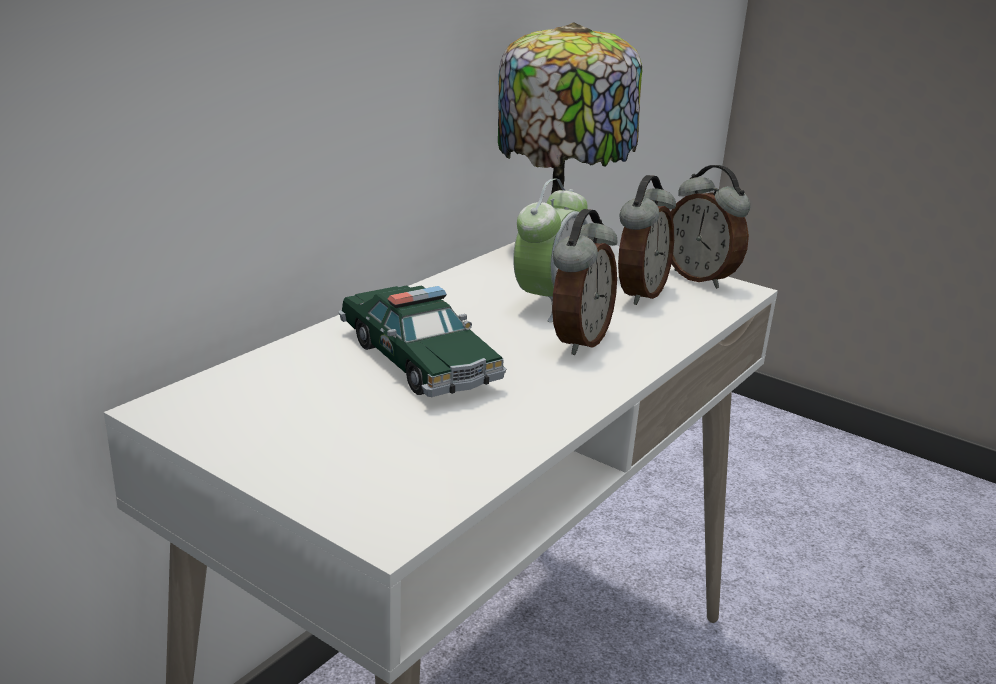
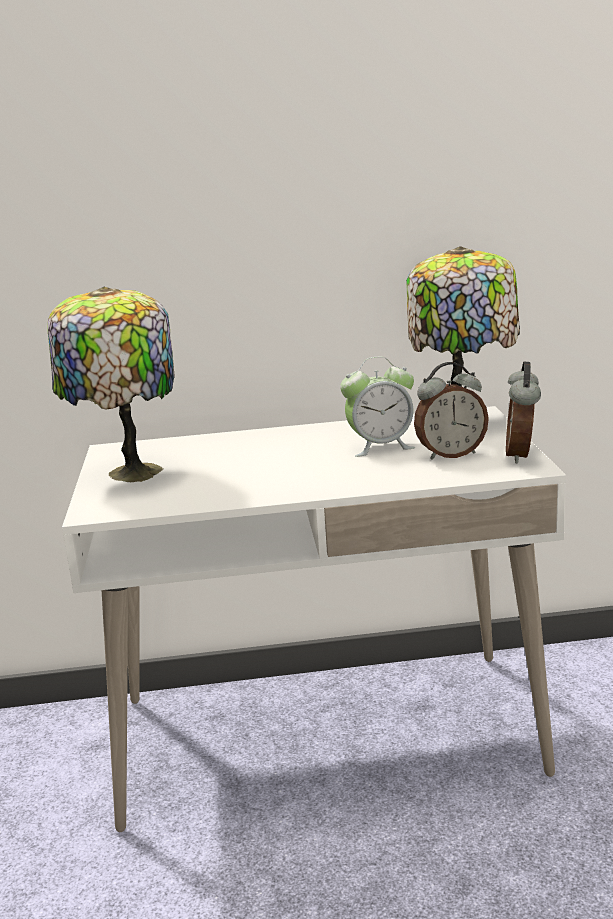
camera: 50 degrees right, 5 degrees down
(296, 437) = (130, 472): none -> table lamp
(418, 360) = (245, 457): toy car -> none
(577, 341) = (347, 469): alarm clock -> none

